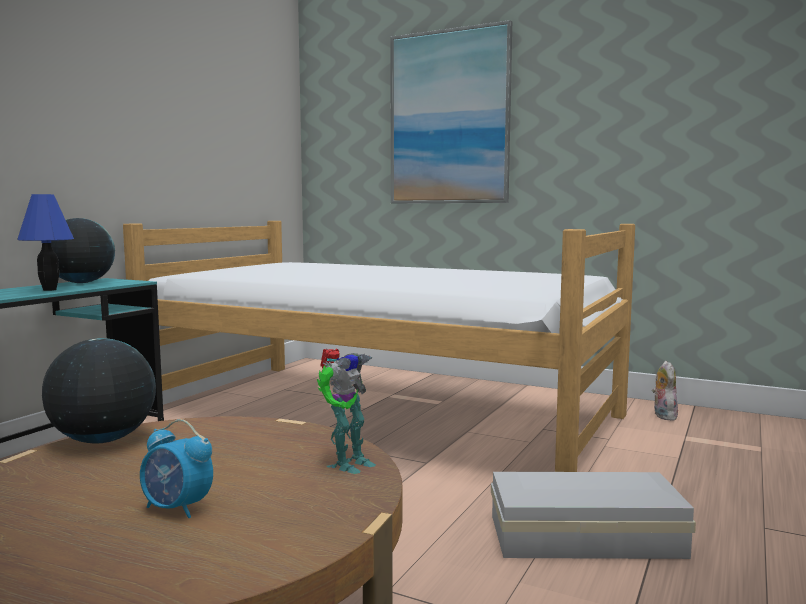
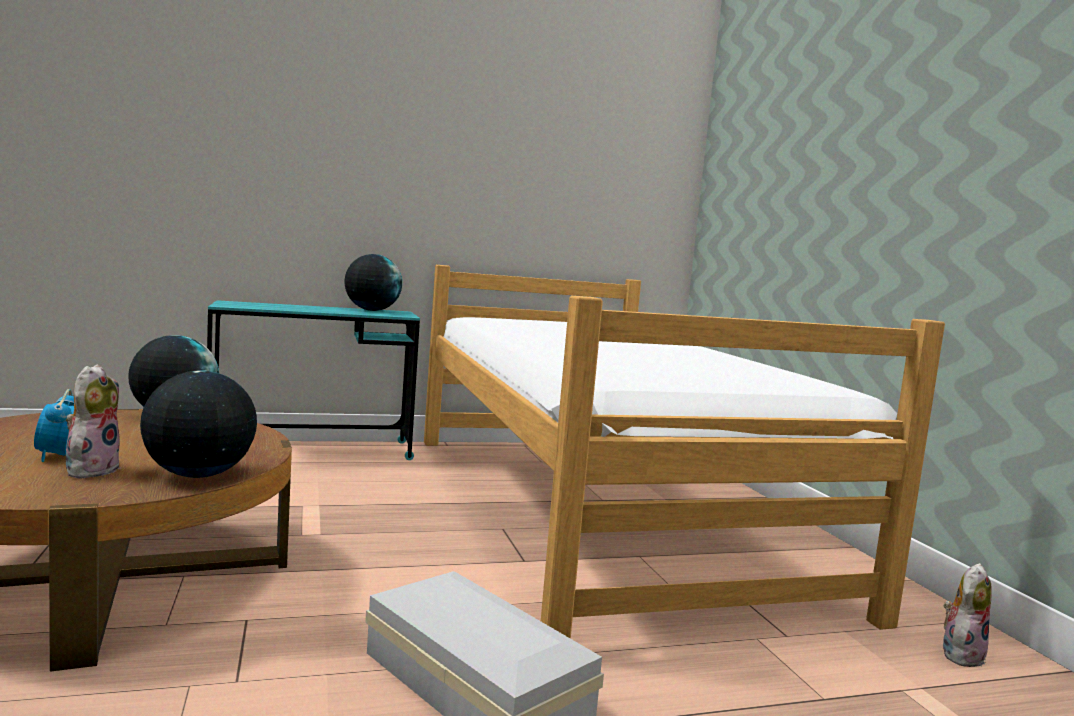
camera: 45 degrees right, 0 degrees up
(50, 290) = (324, 310): blue table lamp -> none
(260, 500) = (91, 470): none -> plush toy
(346, 464) = (198, 475): toy robot -> globe
(449, 118) = (822, 160): picture -> none

